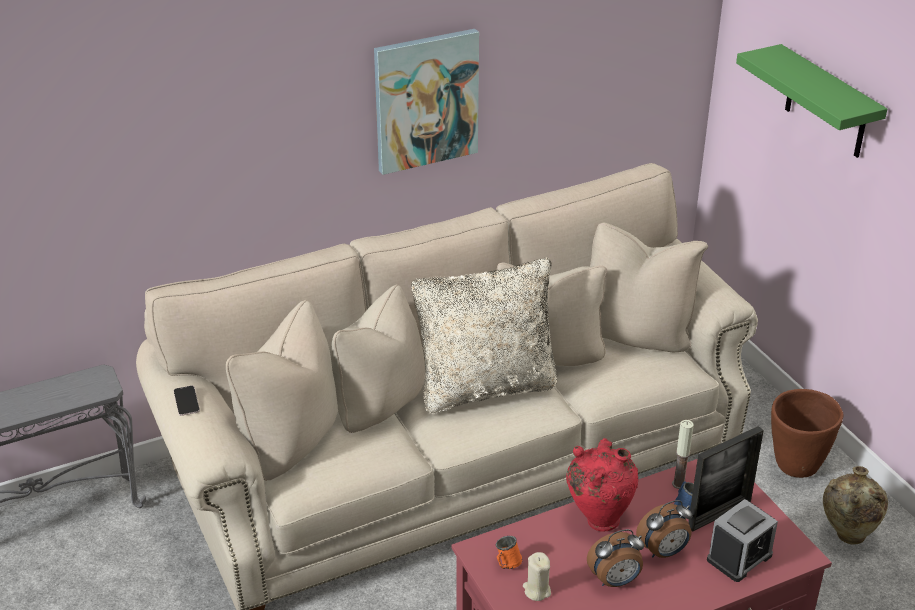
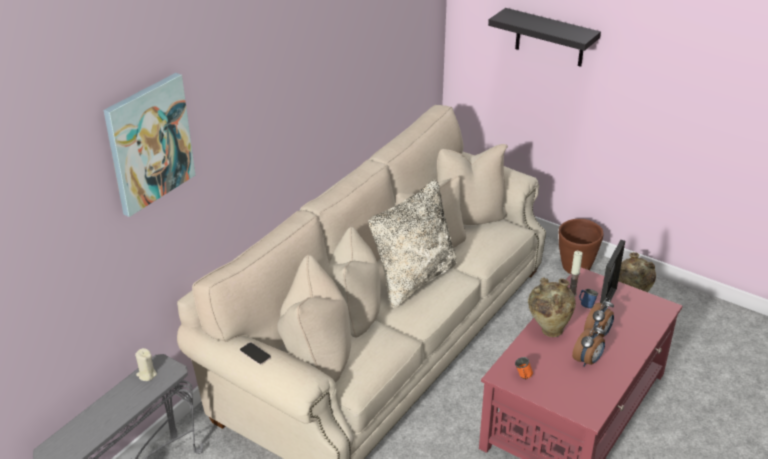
camera: 30 degrees left, 0 degrees up
(426, 100) = (315, 96): picture -> picture (149, 143)
(536, 590) = (552, 384): beige candle -> beige candle (146, 374)
(599, 518) = (548, 330): red vase -> beige vase
(739, 557) = (637, 321): alarm clock -> none
(826, 103) = (550, 38): green shelf -> black shelf

